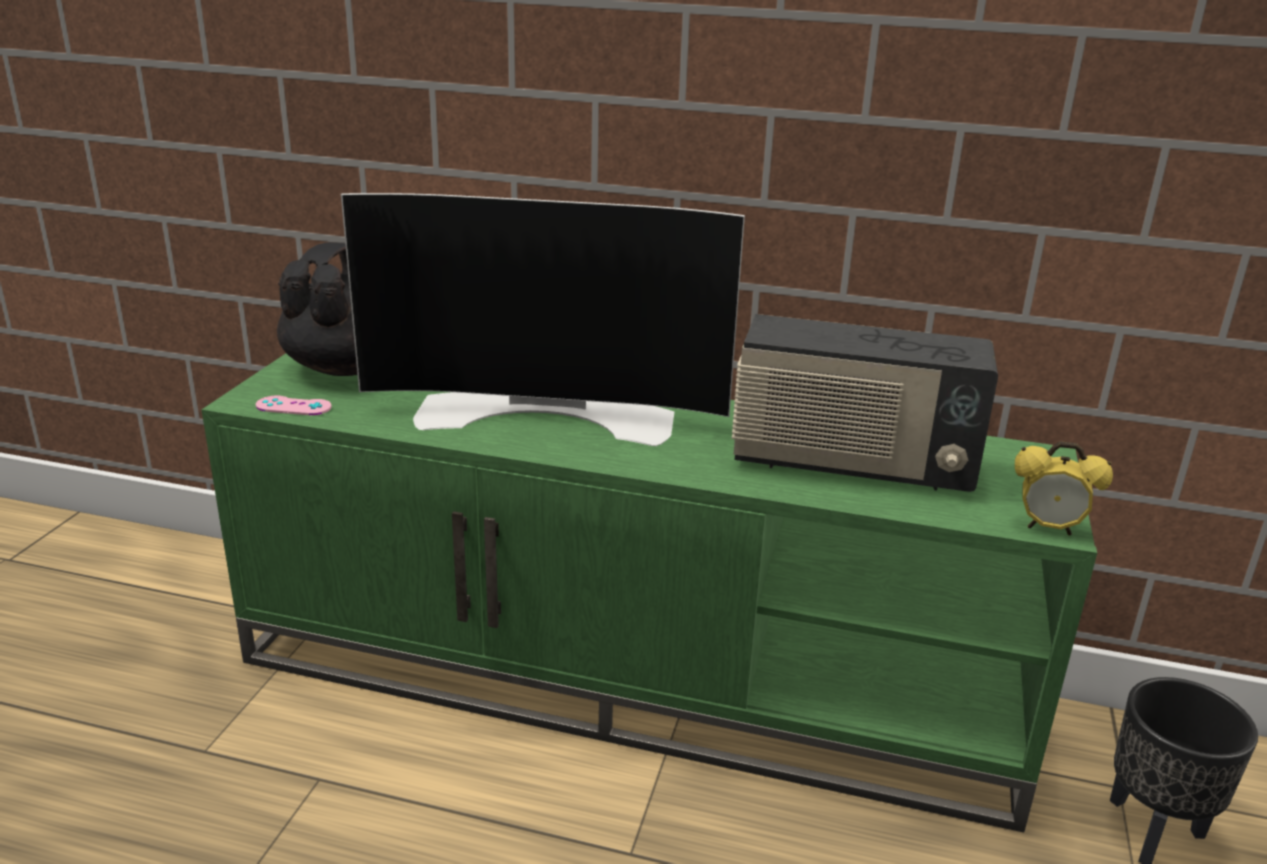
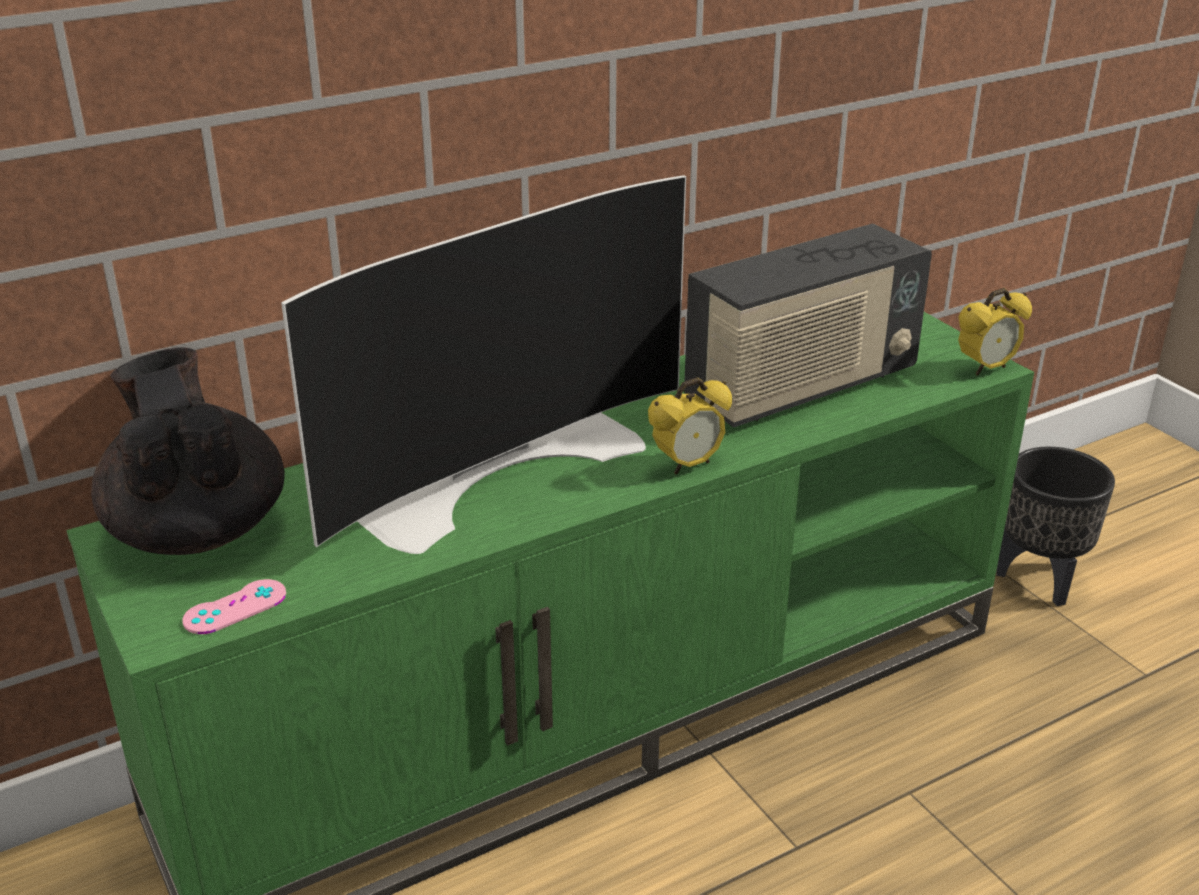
camera: 45 degrees left, 5 degrees up
(664, 467) = (687, 465): none -> alarm clock

